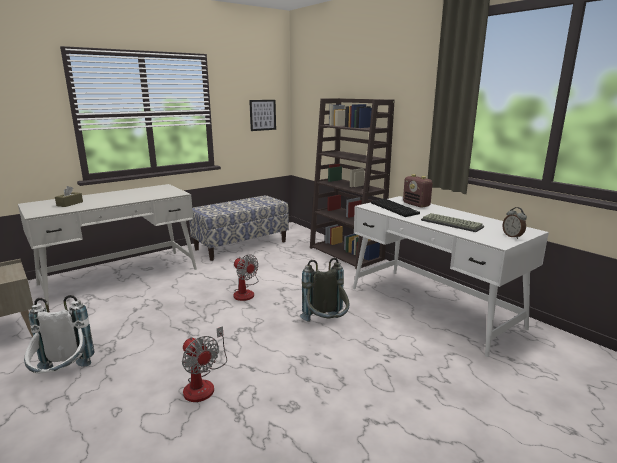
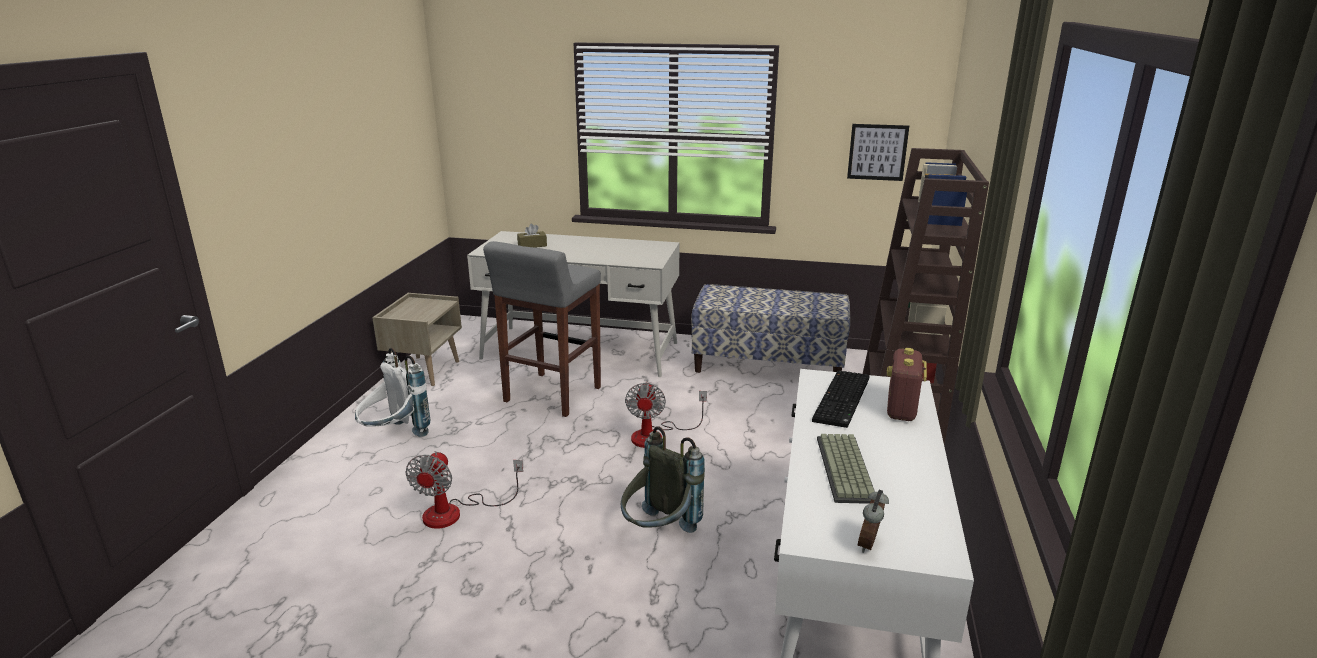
camera: 50 degrees right, 5 degrees up
(146, 303) = (551, 395): none -> grey stool

